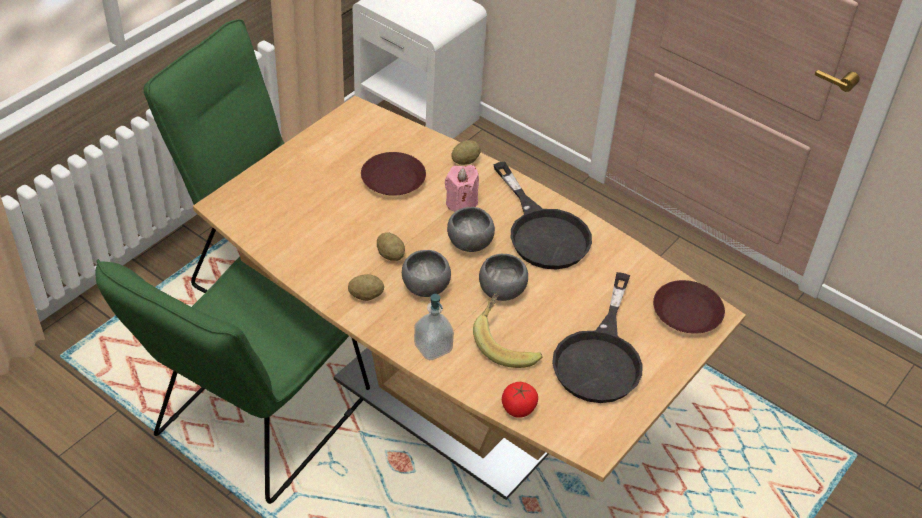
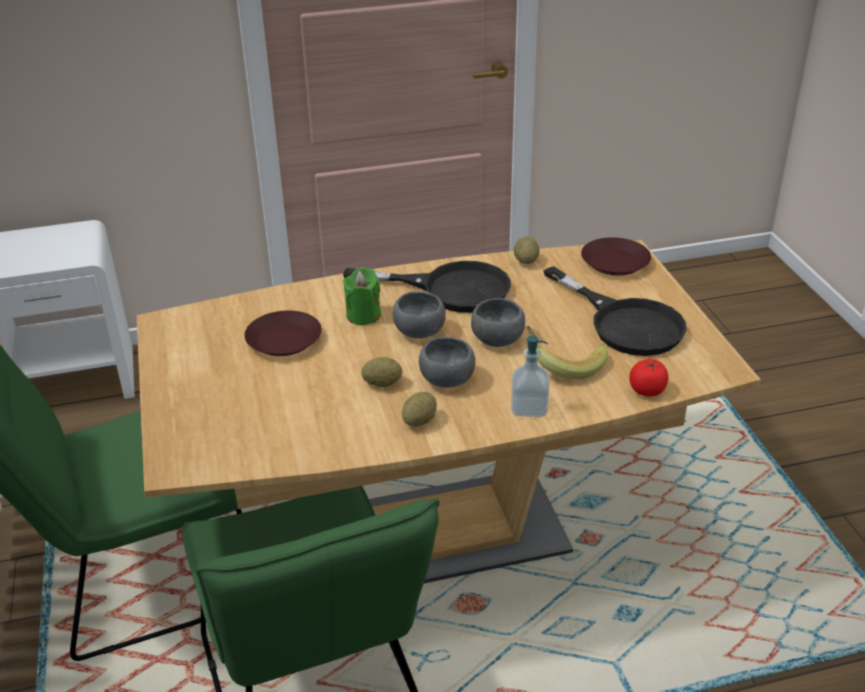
camera: 50 degrees left, 10 degrees down
(461, 203) = (363, 315): pink candle -> green candle
(465, 161) = (313, 291): potato -> potato (526, 261)

